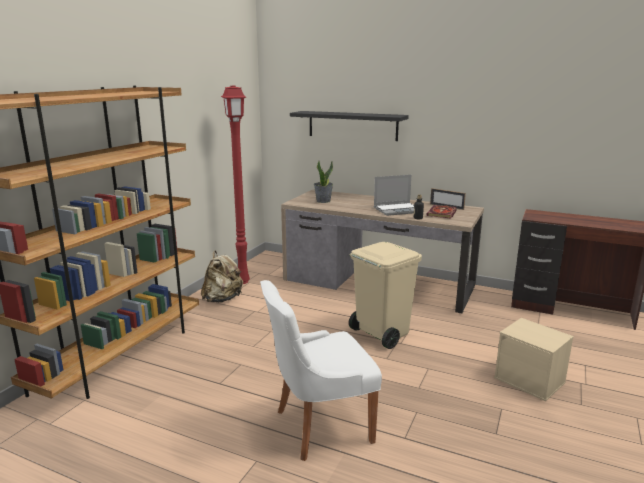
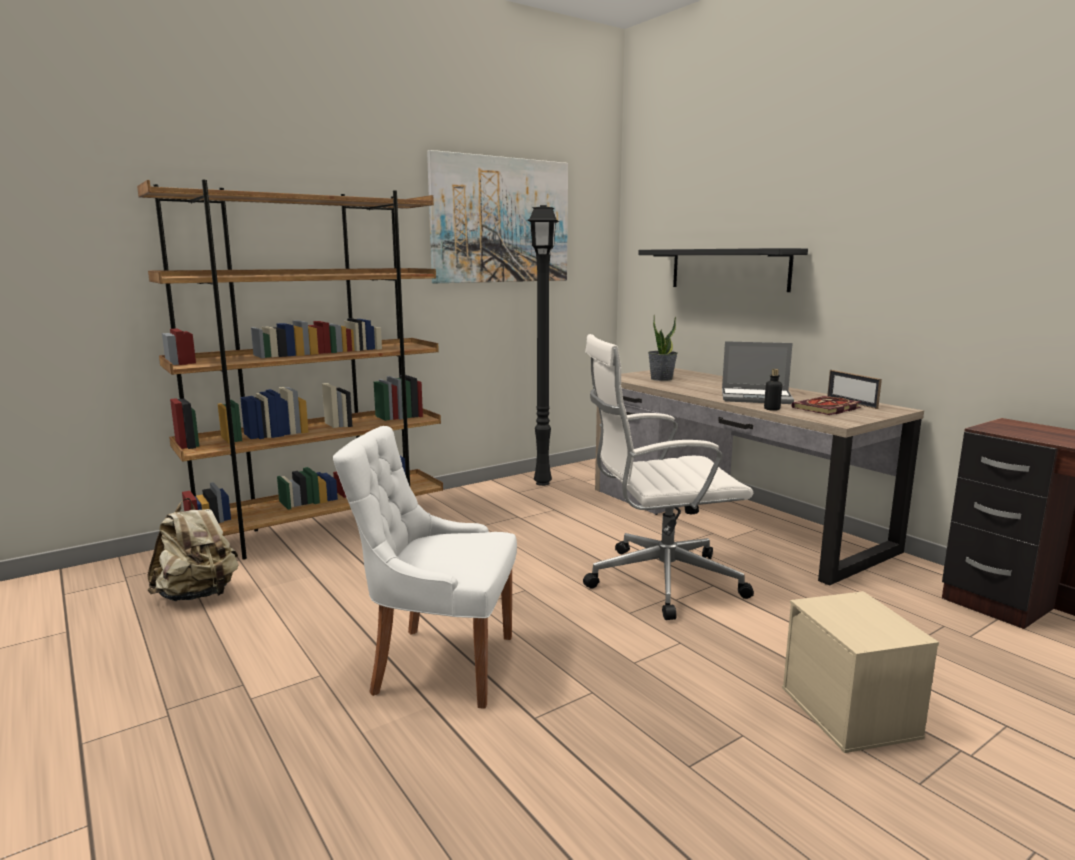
camera: 30 degrees right, 5 degrees down
(197, 96) = (501, 220): none -> picture
(222, 299) = (495, 496): beige backpack -> beige backpack (198, 595)
(243, 281) = (544, 483): red floor lamp -> black floor lamp
(381, 334) = (659, 581): beige trash can -> white office chair

